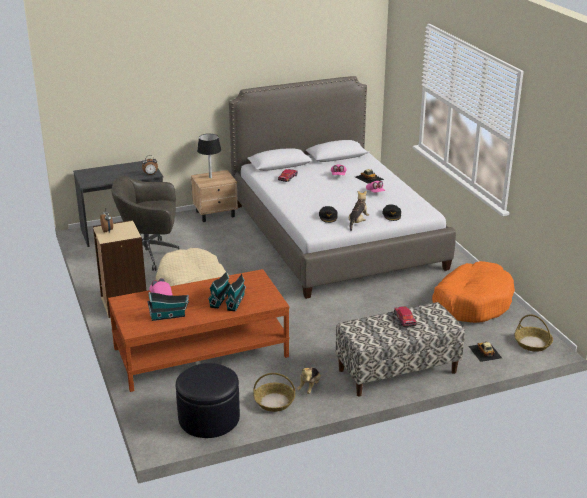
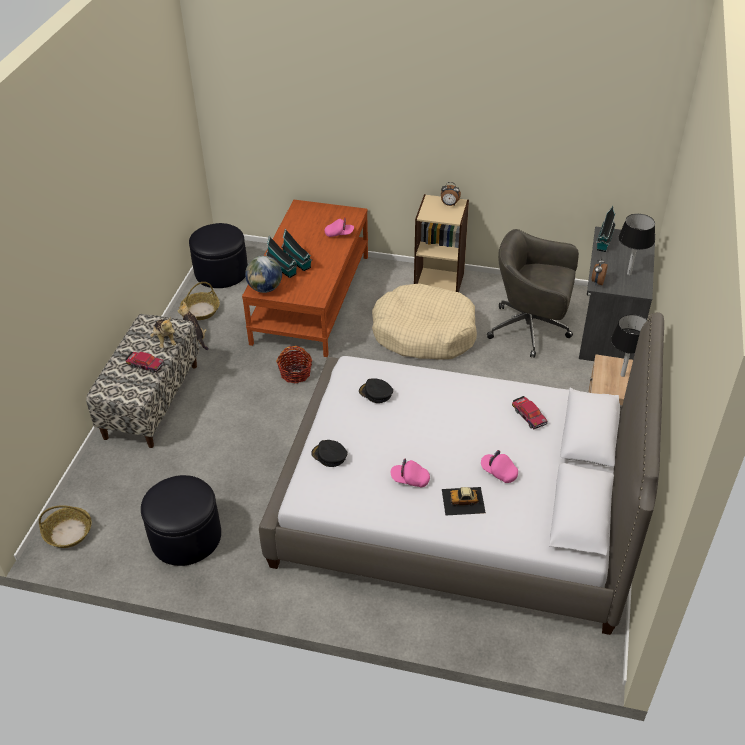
camera: 125 degrees right, 15 degrees up
(131, 168) = (629, 274): none -> black table lamp
(150, 255) = (531, 329): grey office chair -> grey office chair turned 105 degrees counterclockwise
(169, 316) = (301, 228): toy house -> toy house (604, 242)
(269, 299) = (265, 288): none -> globe
(295, 323) = (295, 373): none -> basket
(357, 222) = (342, 415): plush toy -> plush toy (164, 340)
(472, 302) = (185, 537): orange dog bed -> black ottoman
(485, 352) = (102, 482): toy car -> none

